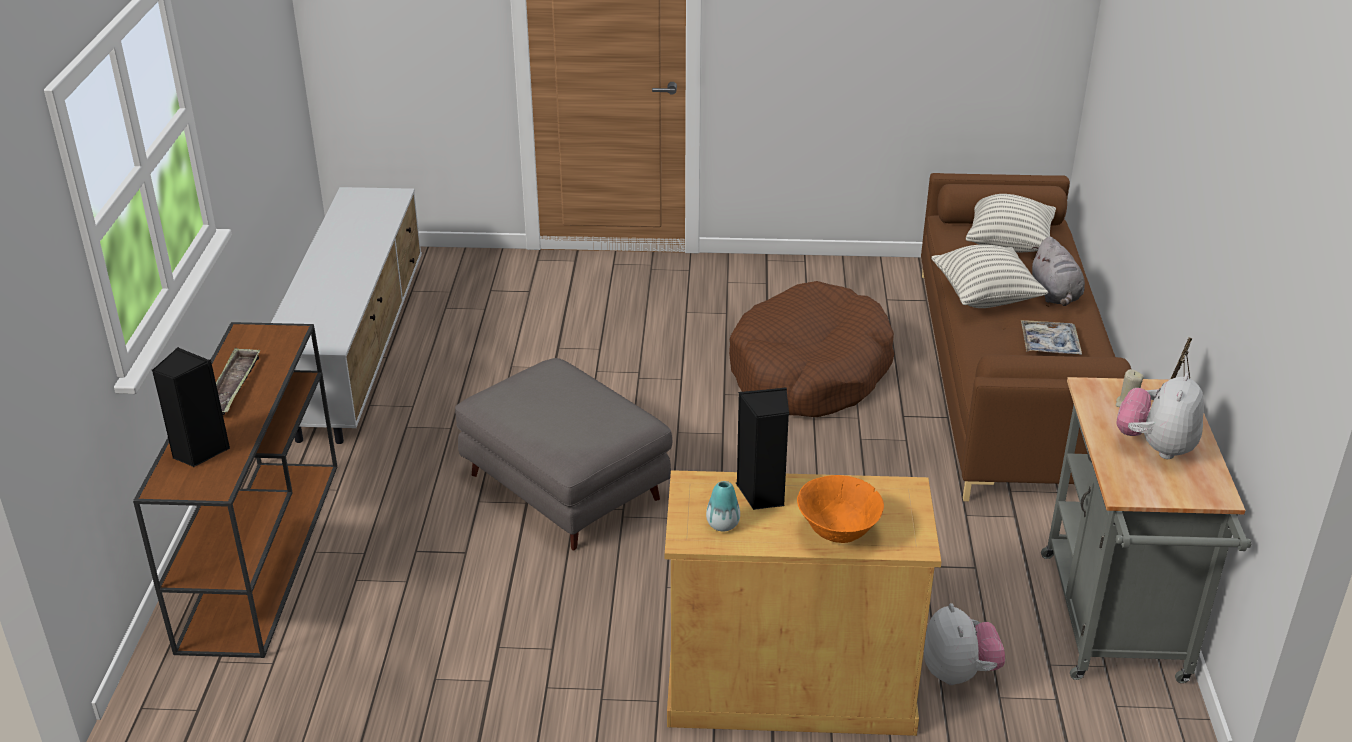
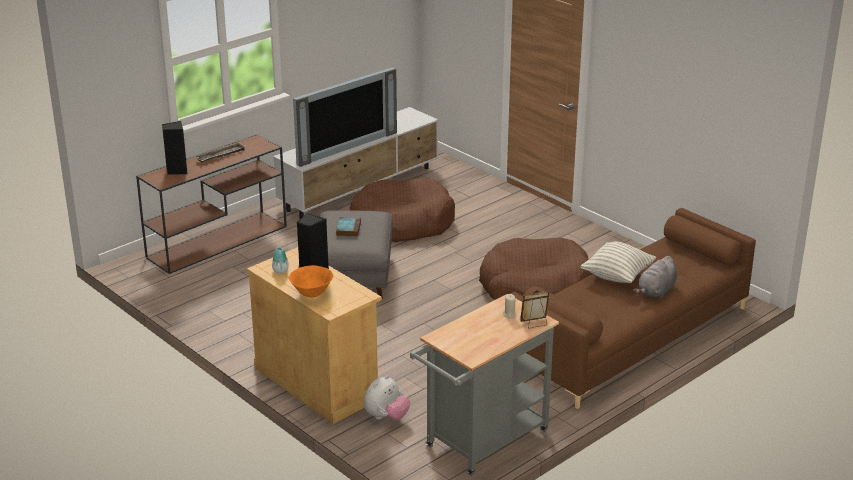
camera: 45 degrees right, 5 degrees down
(348, 286) = (345, 147): none -> television
(500, 373) = (402, 223): none -> brown dog bed
(559, 411) = (348, 229): none -> book
(1008, 244) = (681, 262): pillow -> none
(1049, 344) = (605, 307): tray -> none
(1155, 447) = (485, 332): plush toy -> none

